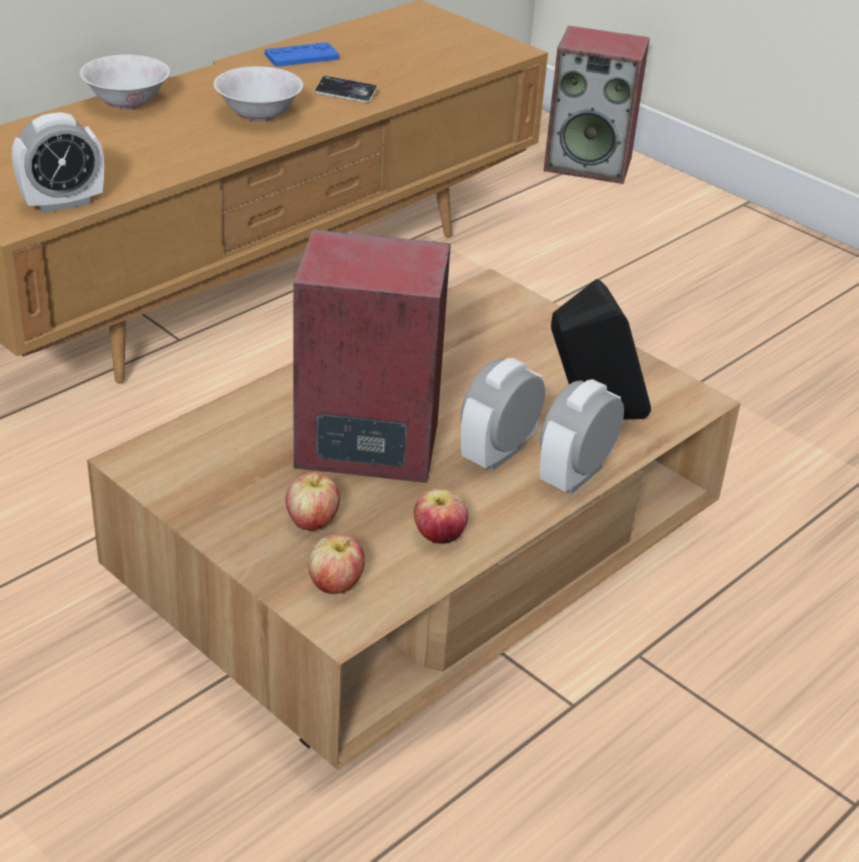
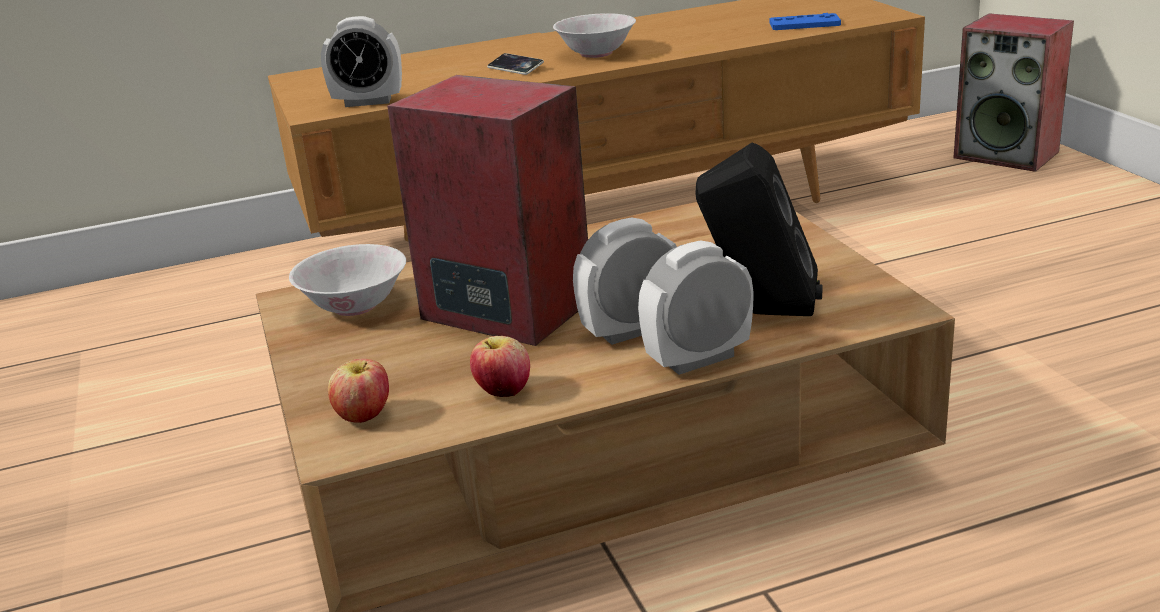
camera: 30 degrees right, 10 degrees down
(127, 102) = (494, 45): white bowl -> white bowl (355, 305)
(302, 56) = (676, 20): blue game controller -> blue game controller (804, 24)
(312, 522) = (394, 362): apple -> none
(346, 93) = (690, 41): phone -> phone (515, 68)

